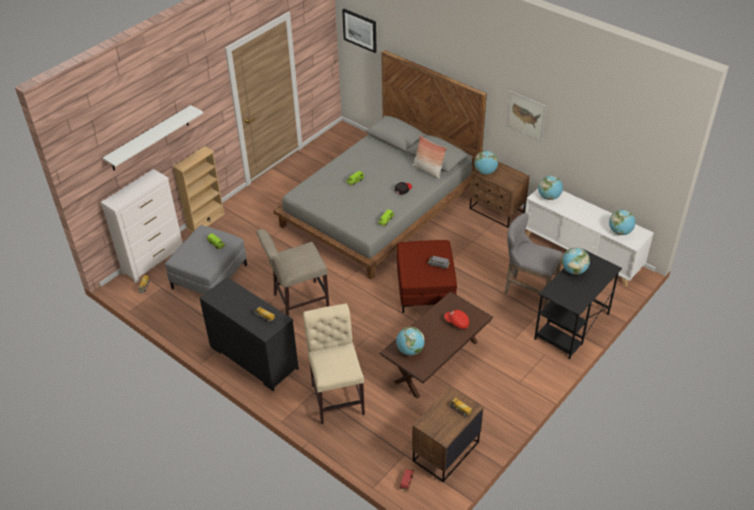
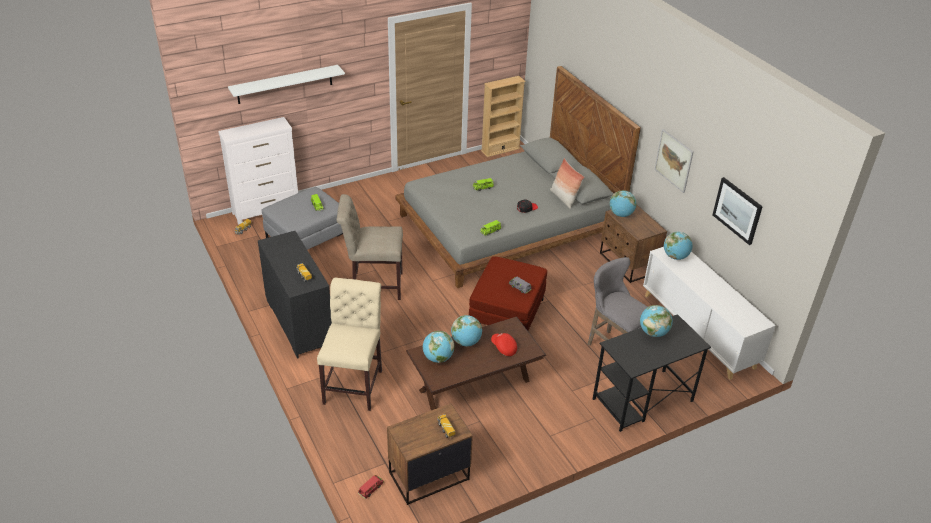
camera: 20 degrees right, 5 degrees down
(205, 221) = (335, 191): beige bookcase -> beige bookcase (500, 150)
(360, 30) = (545, 42): picture -> picture (737, 210)
(620, 232) = (736, 313): globe -> globe (466, 342)

